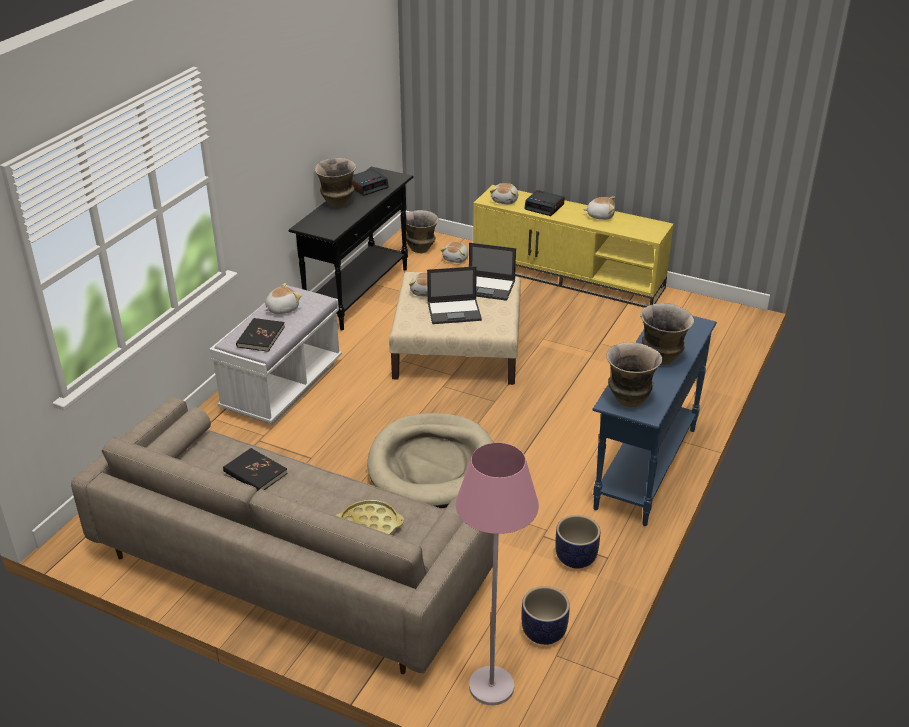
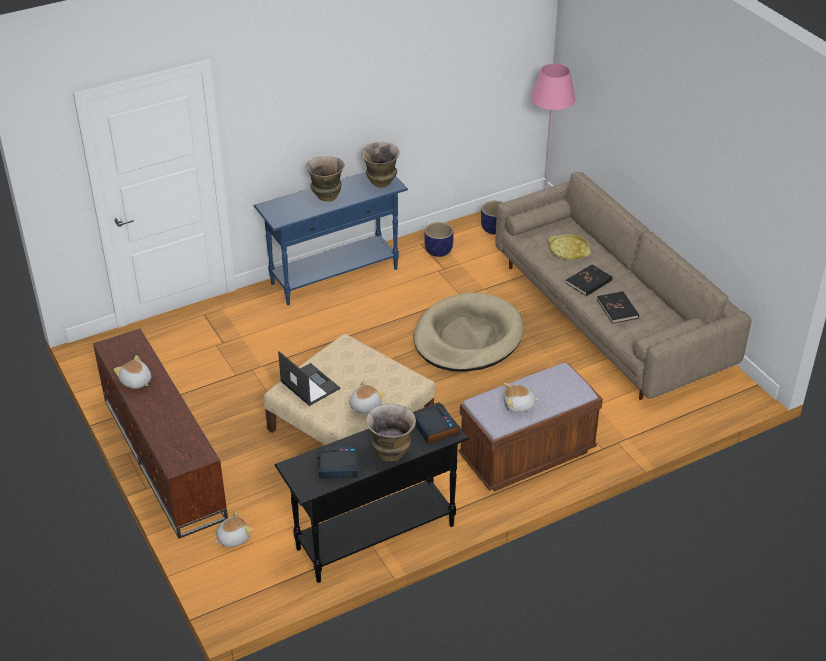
camera: 145 degrees left, 5 degrees up
(260, 337) = (556, 383): black book -> black book (589, 282)
(282, 386) = (527, 455): white bench -> brown bench
(421, 249) = (250, 574): vase -> none
(455, 311) = (363, 373): laptop -> none
(505, 200) = (188, 446): plush toy -> none
(544, 207) = (166, 417): alarm clock -> alarm clock (435, 428)
(569, 276) = (162, 457): yellow tv stand -> brown tv stand

